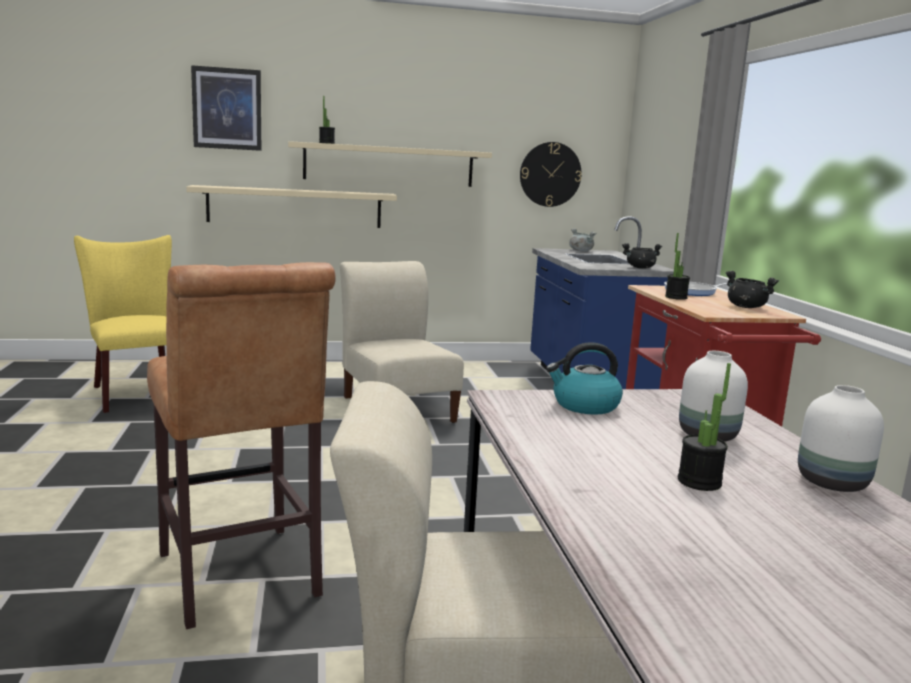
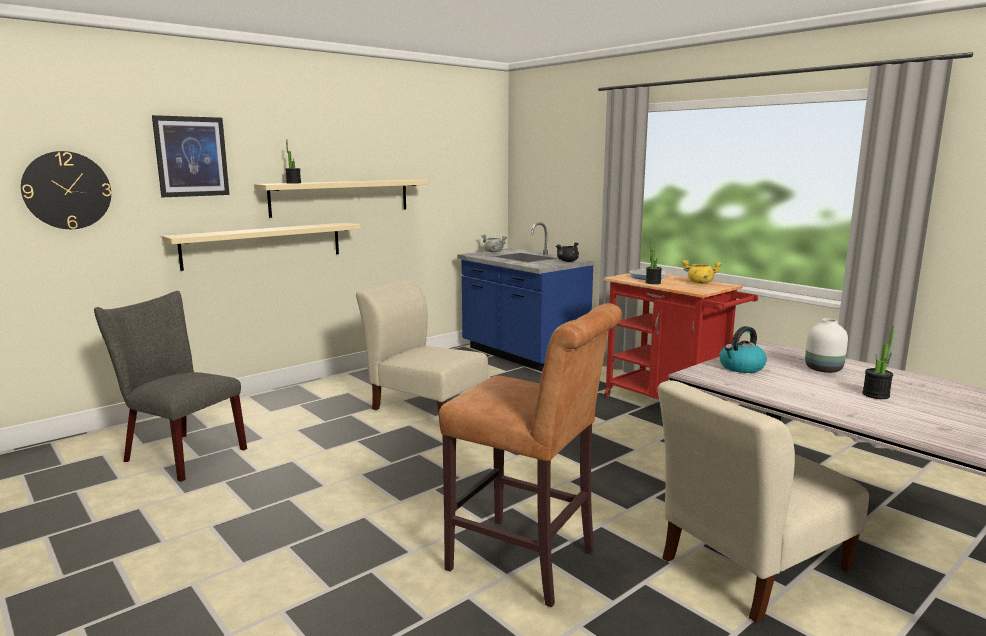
camera: 30 degrees left, 0 degrees up
(137, 392) = (179, 454): yellow chair -> grey chair
(550, 174) = (460, 193): wall clock -> wall clock (67, 190)
(745, 307) = (700, 283): black cooking pot -> yellow cooking pot
(834, 483) = (912, 379): white vase -> none

